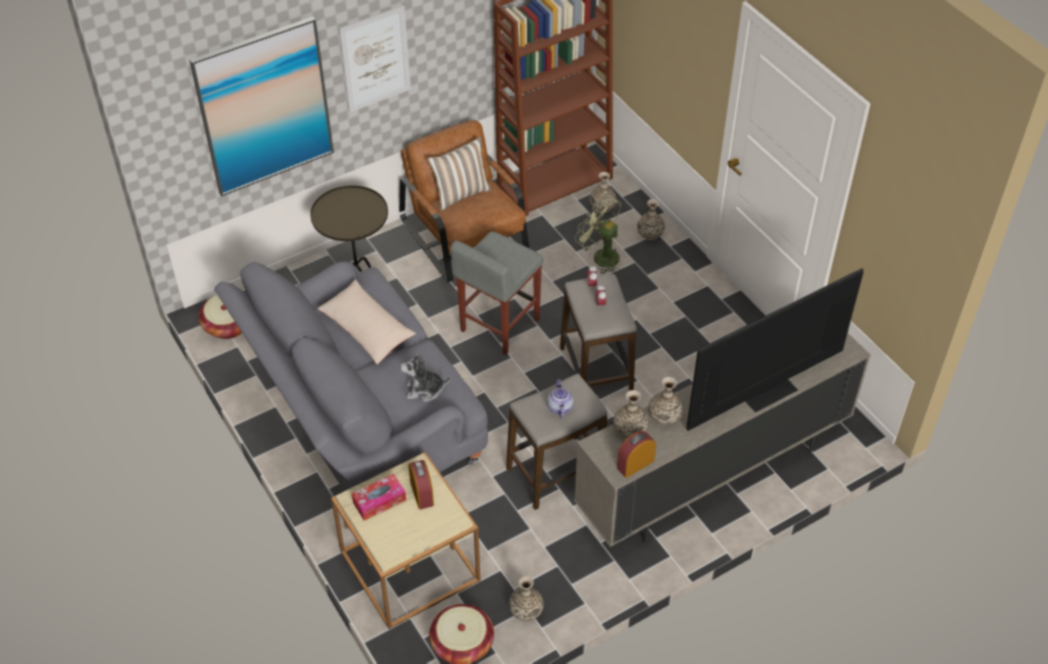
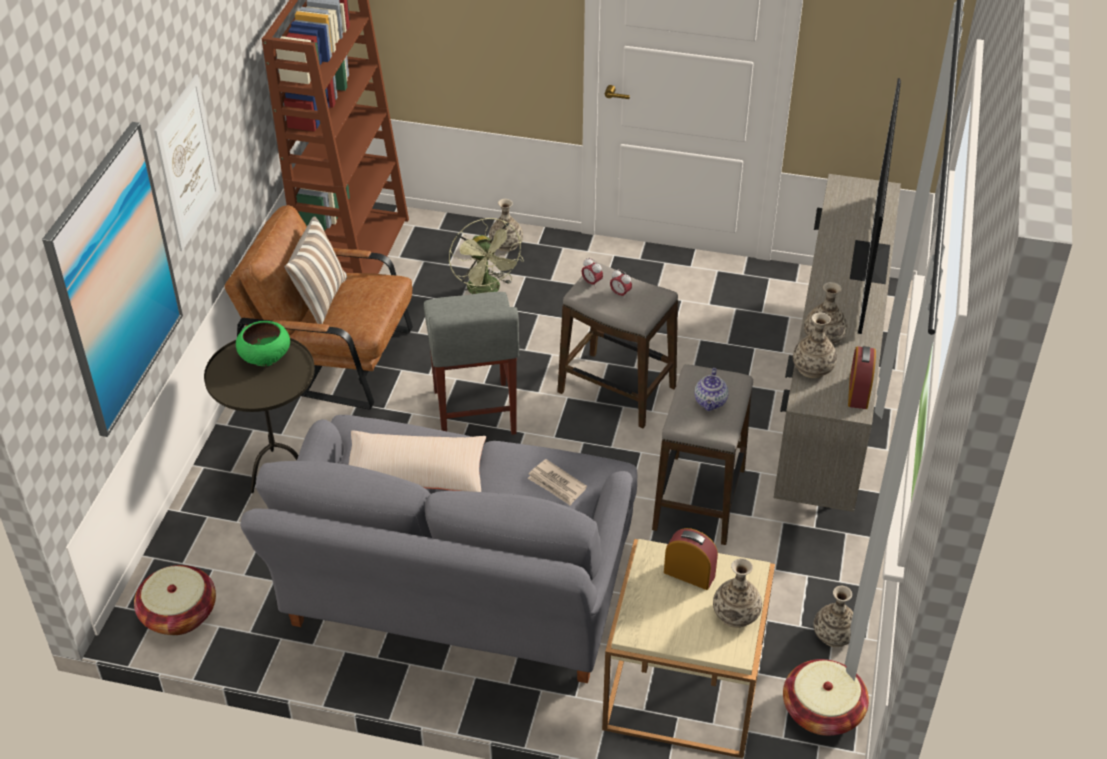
camera: 45 degrees left, 5 degrees down
(363, 206) = (264, 356): none -> green bowl
(379, 501) = (661, 613): tissue box -> none
(424, 390) = (557, 484): plush toy -> newspaper
(559, 407) = (710, 402): teapot -> teapot turned 120 degrees counterclockwise
(600, 256) = (487, 291): green fan -> green fan turned 105 degrees counterclockwise
(602, 206) = (431, 248): vase -> vase (735, 614)

